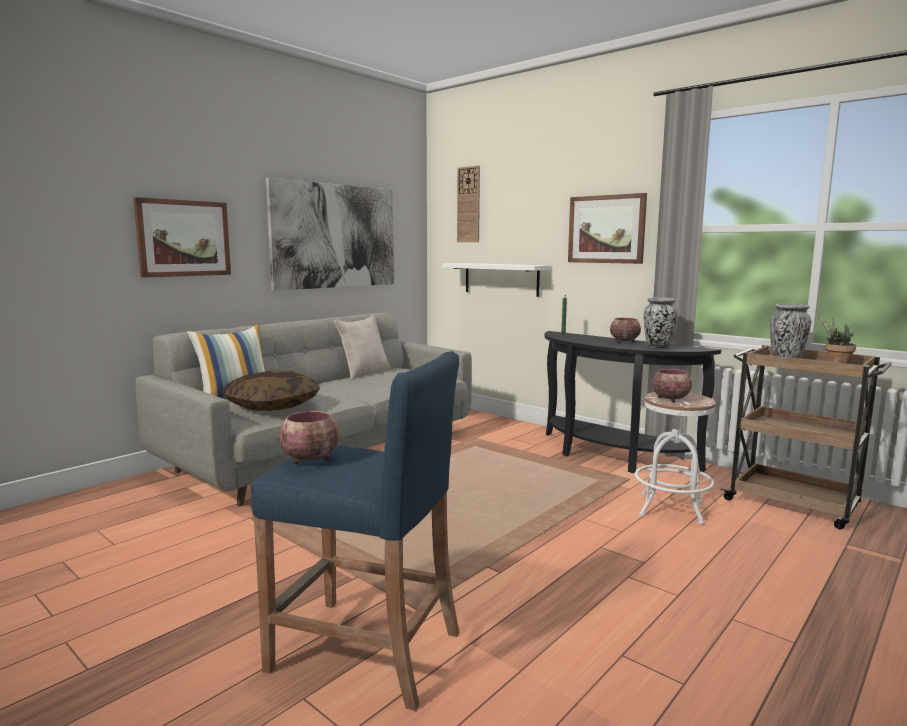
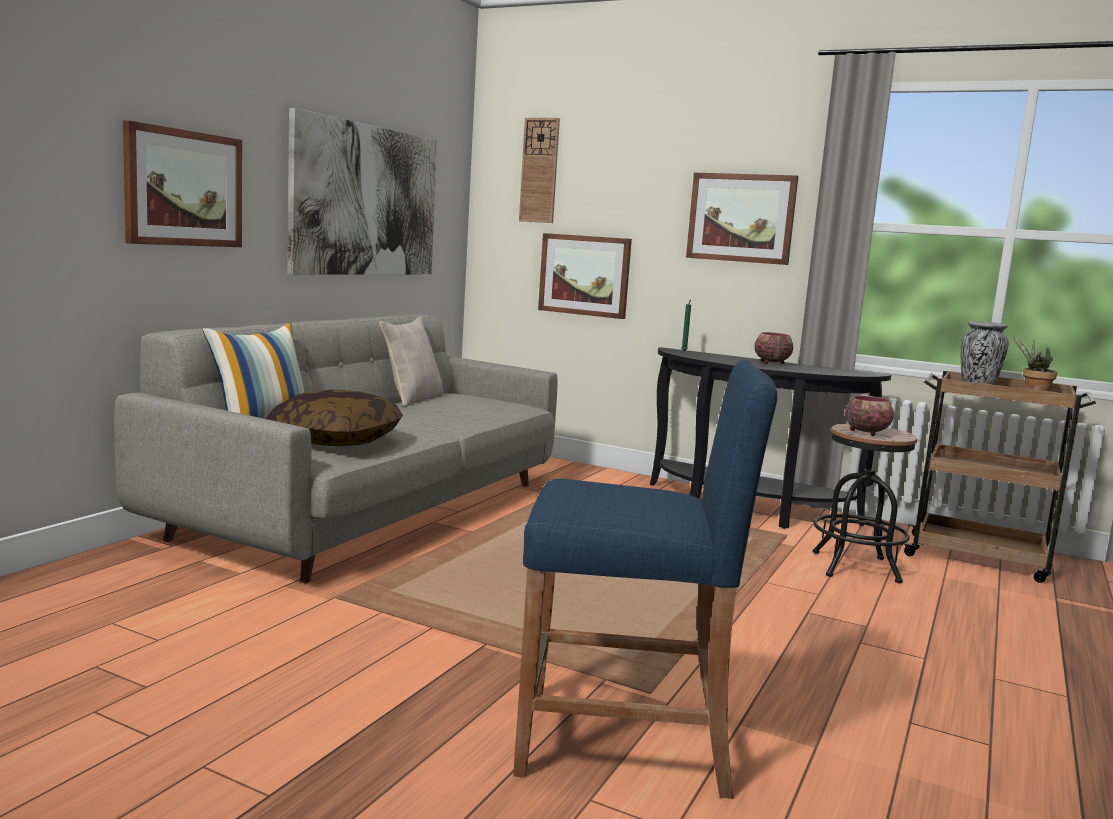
camera: 15 degrees left, 0 degrees up
(312, 460) = (579, 496): bowl -> none
(501, 279) = (584, 275): white shelf -> picture
(658, 347) = (820, 371): vase -> none
(671, 508) = (855, 567): white stool -> black stool

